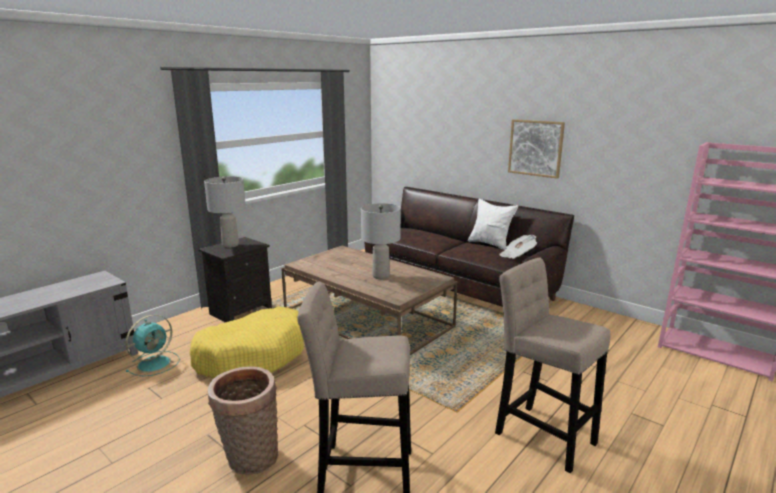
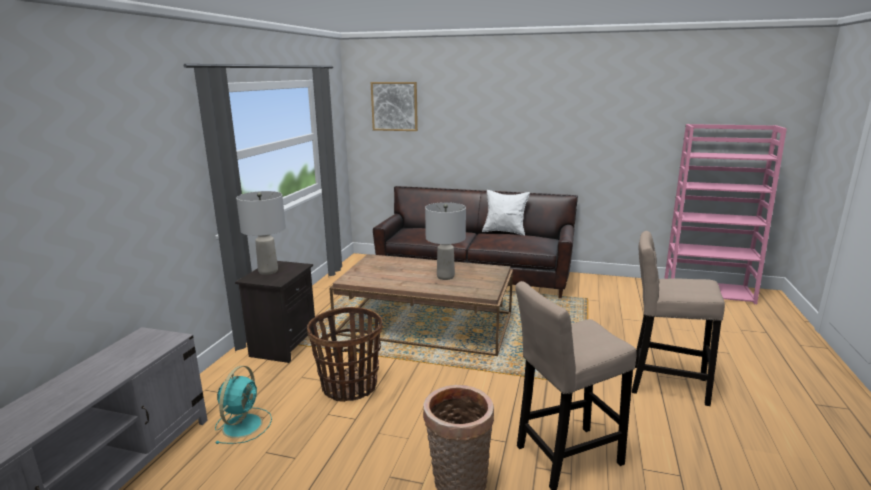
camera: 25 degrees left, 0 degrees up
(253, 356) = (349, 387): yellow dog bed -> basket
(517, 255) = (540, 238): newspaper -> none
(535, 148) = (536, 137): picture -> picture (394, 106)

